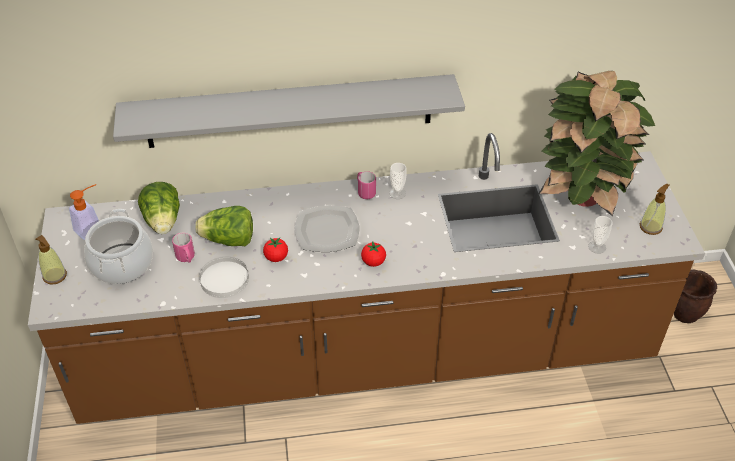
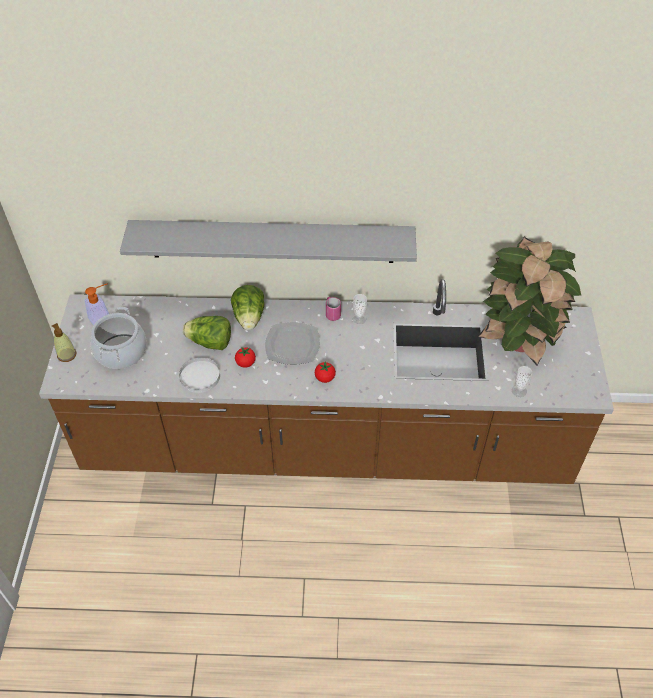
camera: 10 degrees right, 5 degrees up
(163, 222) = (161, 319): lettuce -> lettuce (249, 318)
(186, 258) = (173, 354): pink mug -> none
(650, 227) = (571, 378): soap dispenser -> none
(684, 314) = (611, 448): brown planter -> none

